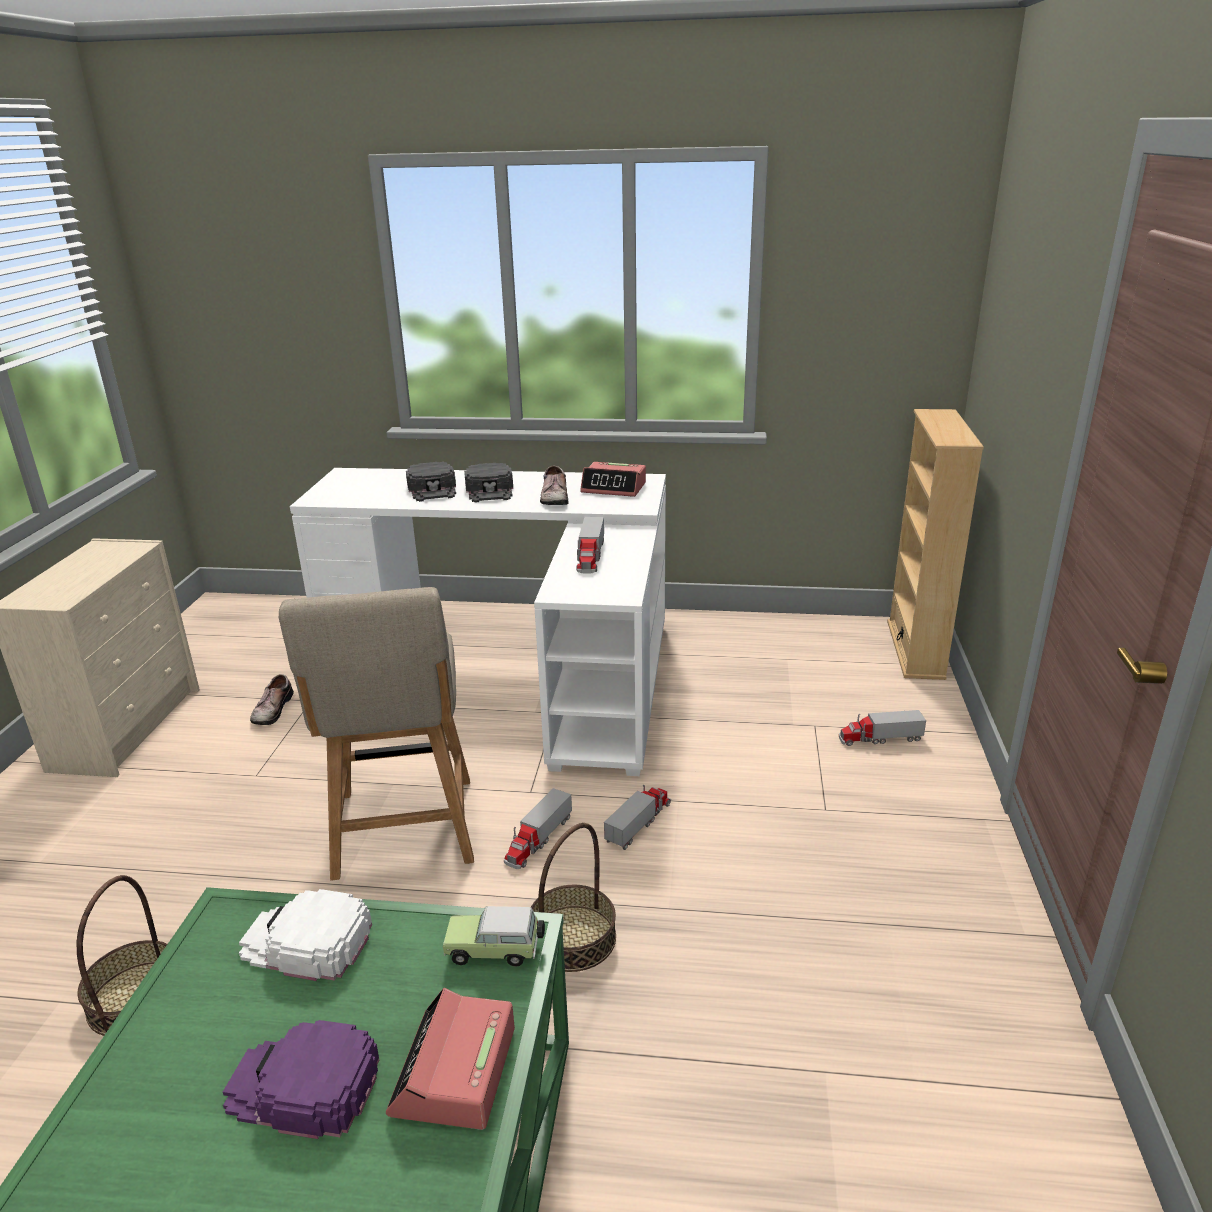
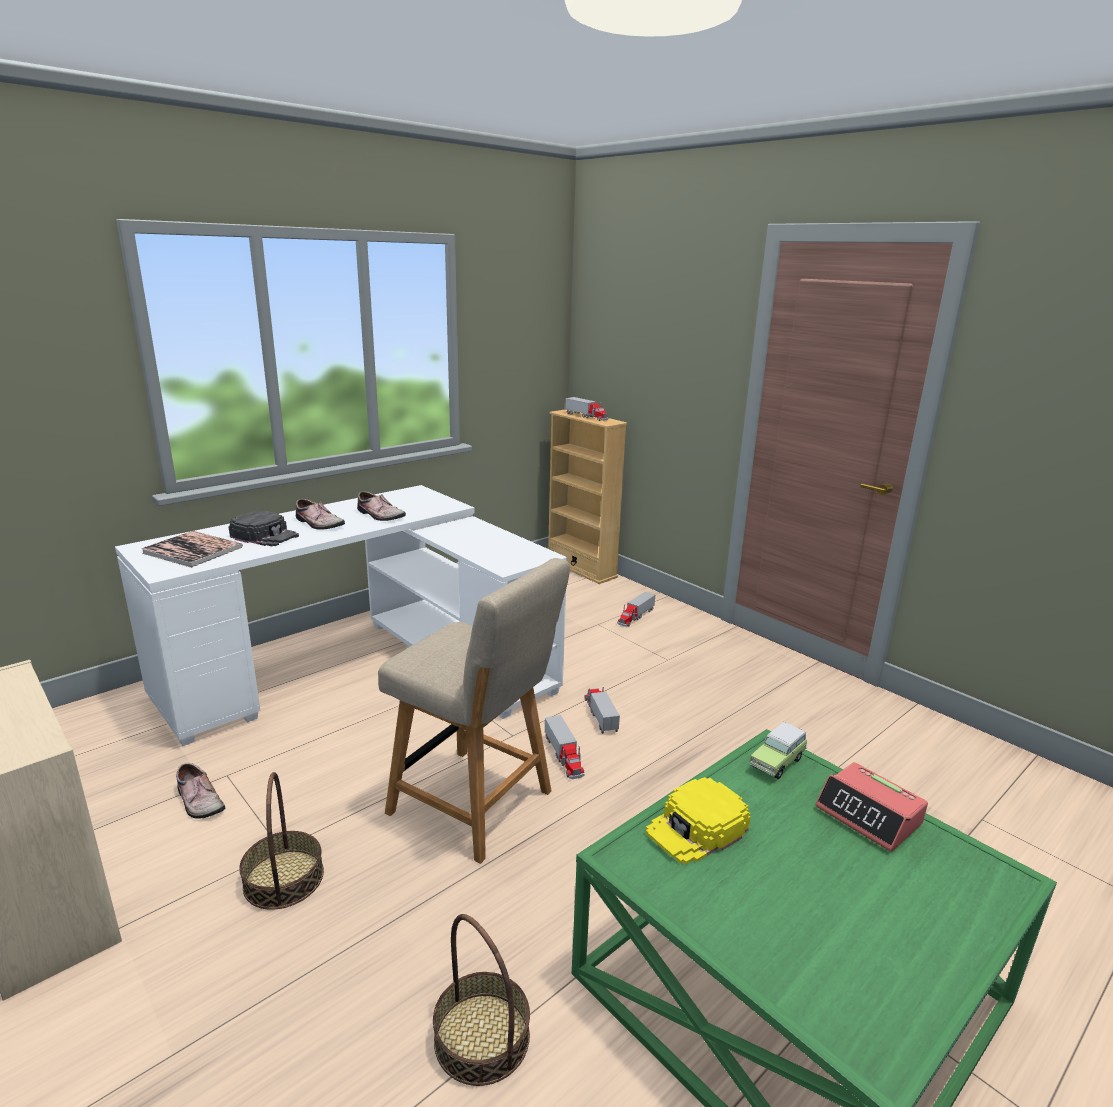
camera: 50 degrees left, 5 degrees down
(303, 1087) = (838, 879): purple cap -> none
(306, 942) = (697, 829): white cap -> yellow cap
(365, 486) = (193, 550): none -> book
(490, 490) = (318, 524): black cap -> shoe
(573, 938) = (668, 788): basket -> basket (284, 879)
(590, 556) = (475, 543): toy truck -> toy truck (587, 416)
(614, 488) = (408, 500): alarm clock -> none

